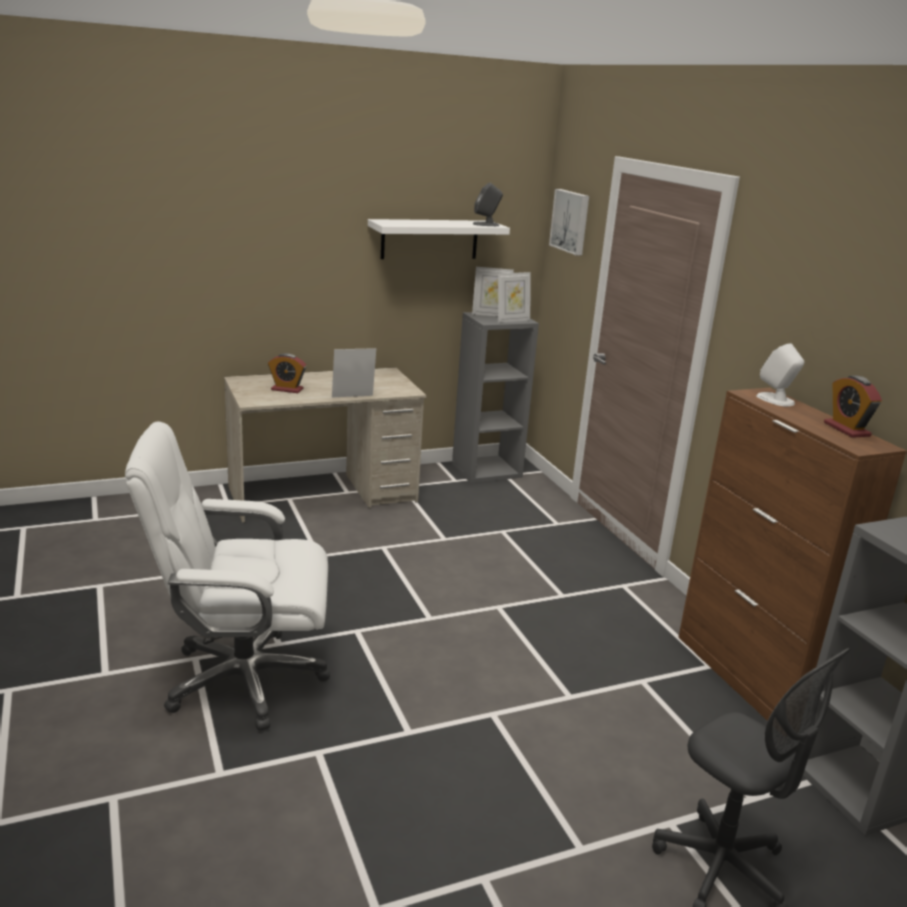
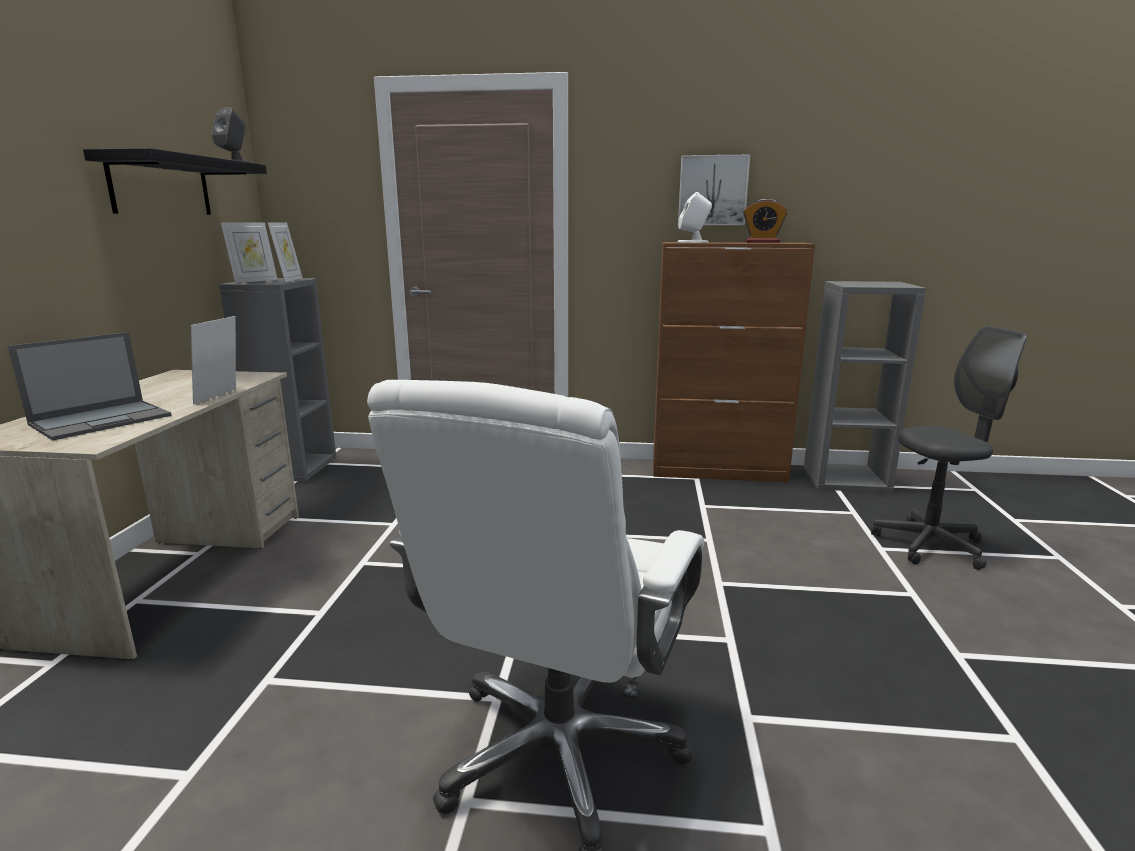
camera: 60 degrees left, 5 degrees down
(287, 389) = (103, 420): alarm clock -> laptop
(429, 239) = (161, 186): white shelf -> black shelf
(571, 221) = (311, 161): picture -> picture (712, 191)

